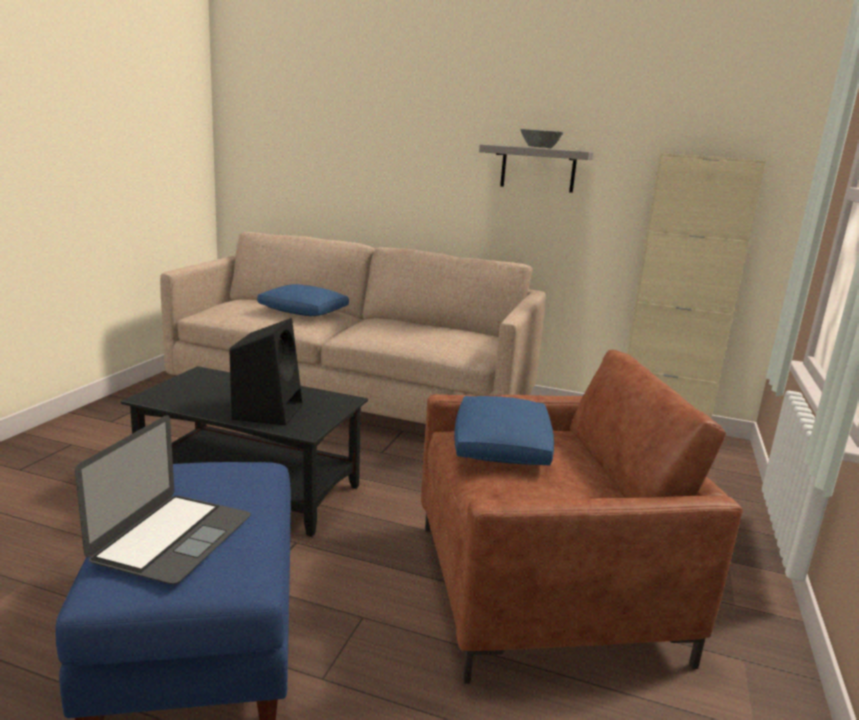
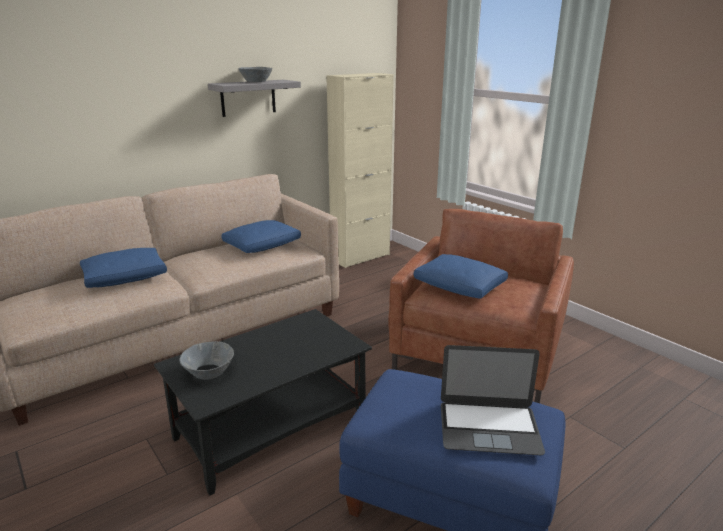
camera: 55 degrees left, 5 degrees up
(172, 537) = (489, 427): laptop -> laptop turned 135 degrees clockwise
(197, 386) = (209, 372): none -> grey bowl
(268, 411) = (300, 351): black speaker -> none
(449, 335) = (263, 245): none -> blue pillow

